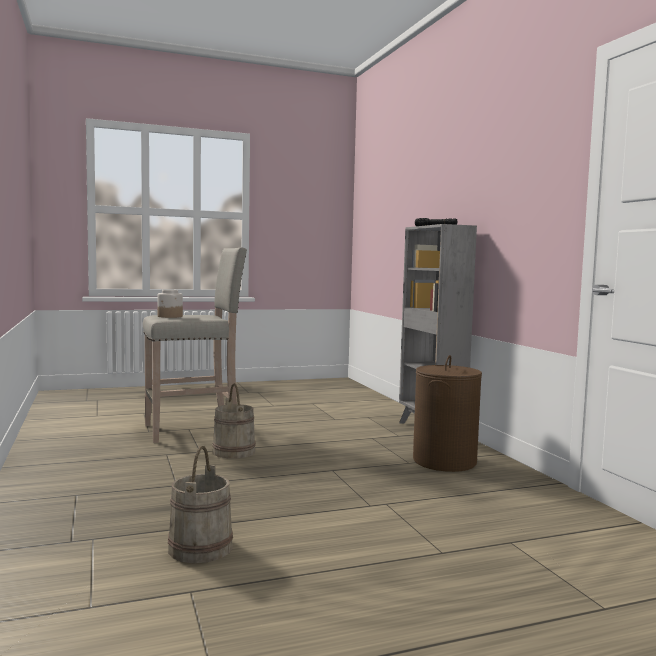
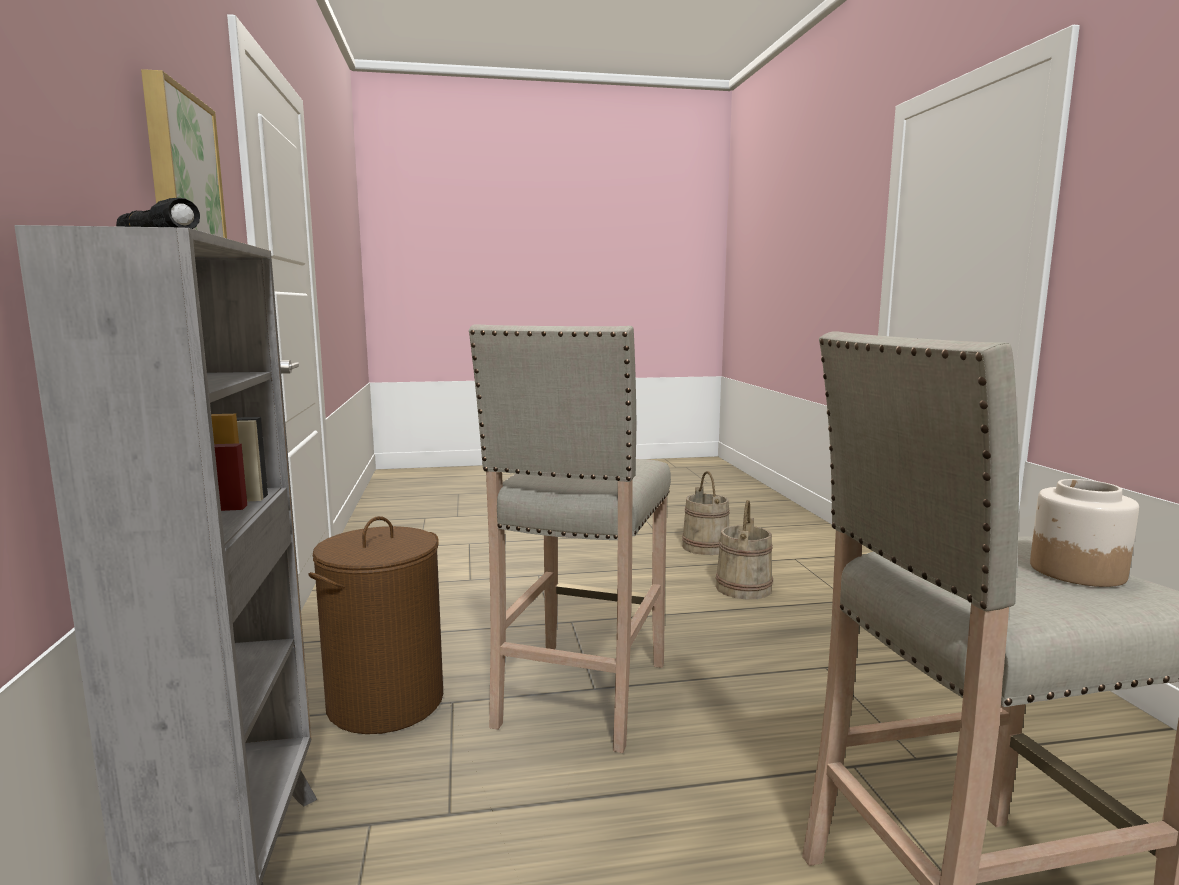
camera: 170 degrees left, 5 degrees up
(233, 451) = (781, 760): beige bucket -> beige bucket (706, 547)
(339, 467) = (579, 696): none -> beige stool
(512, 183) = (180, 166): none -> picture

